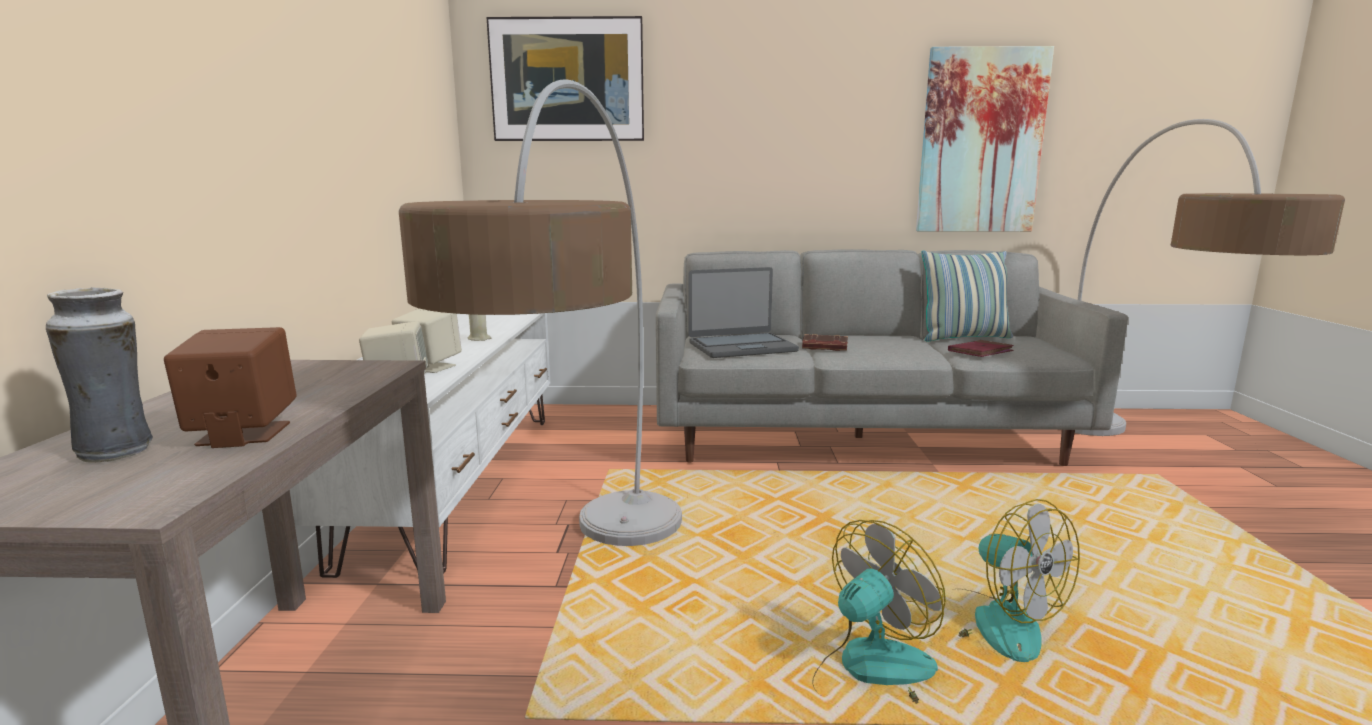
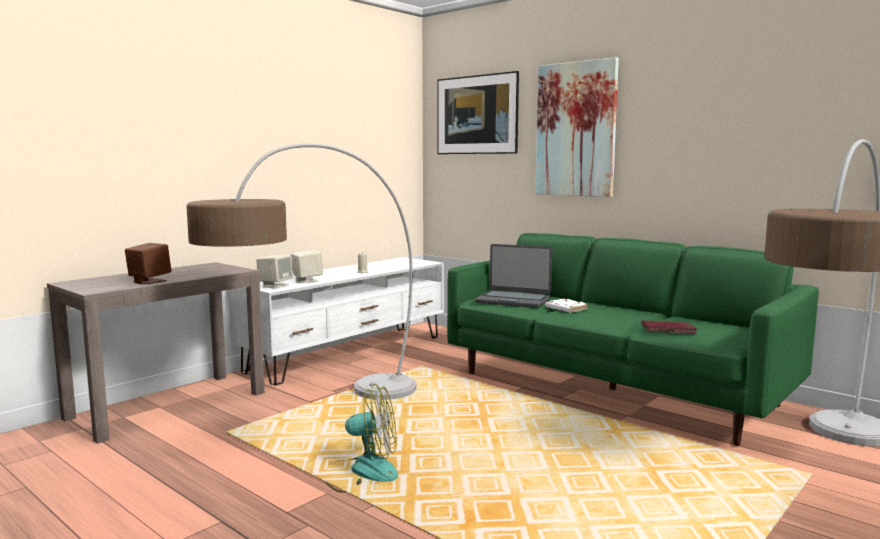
camera: 40 degrees right, 5 degrees down
(118, 452) = (117, 280): vase -> none
(824, 347) = (565, 309): brown book -> white book
(860, 437) = (613, 390): grey sofa -> green sofa
(963, 338) = (695, 321): pillow -> none
(981, 142) = (768, 153): picture -> picture (576, 129)
(990, 623) = (461, 481): fan -> none

